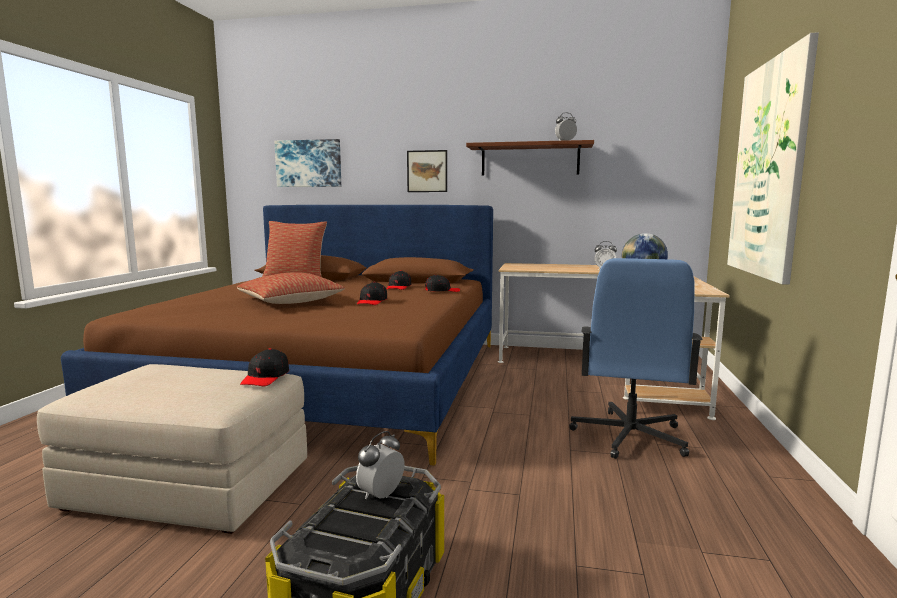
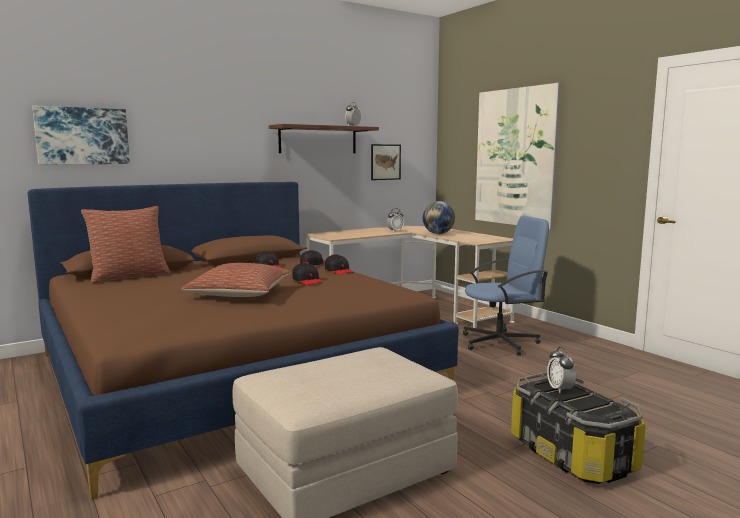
camera: 45 degrees left, 0 degrees up
(265, 377) = (383, 351): black cap -> black cap (339, 271)
(427, 171) = (226, 148): picture -> picture (385, 162)
(629, 436) = (500, 342): blue office chair -> blue office chair turned 75 degrees counterclockwise

